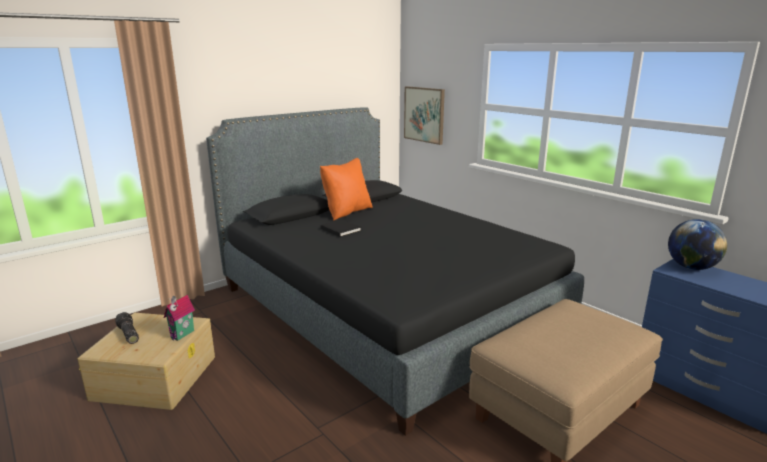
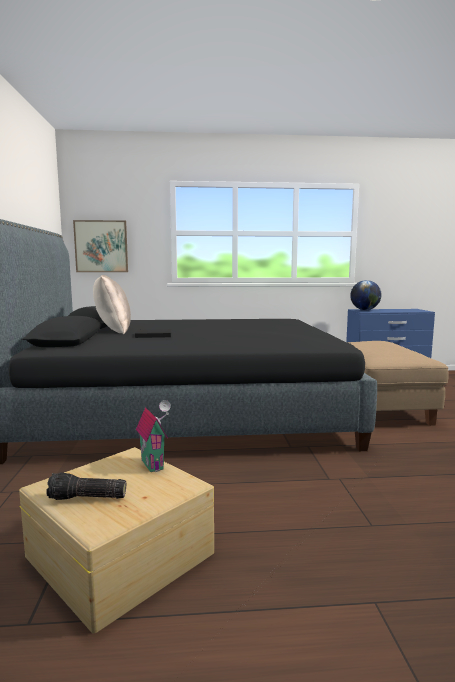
camera: 55 degrees left, 10 degrees down
(346, 212) = (113, 330): orange pillow -> beige pillow

